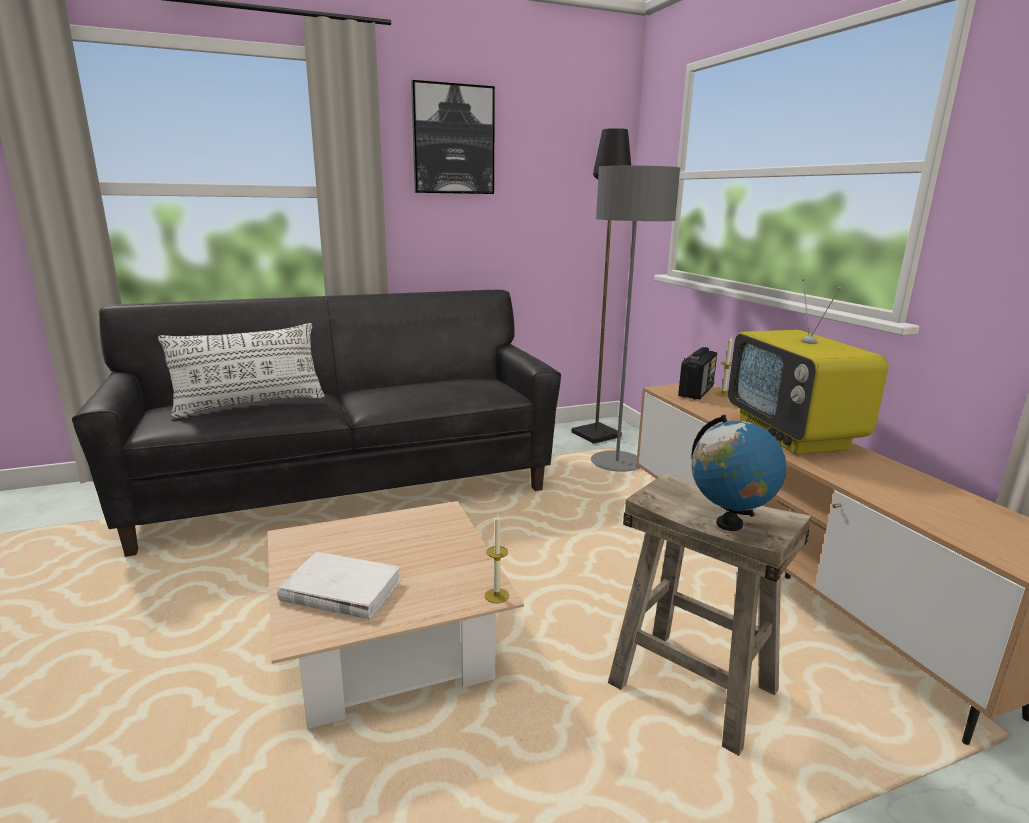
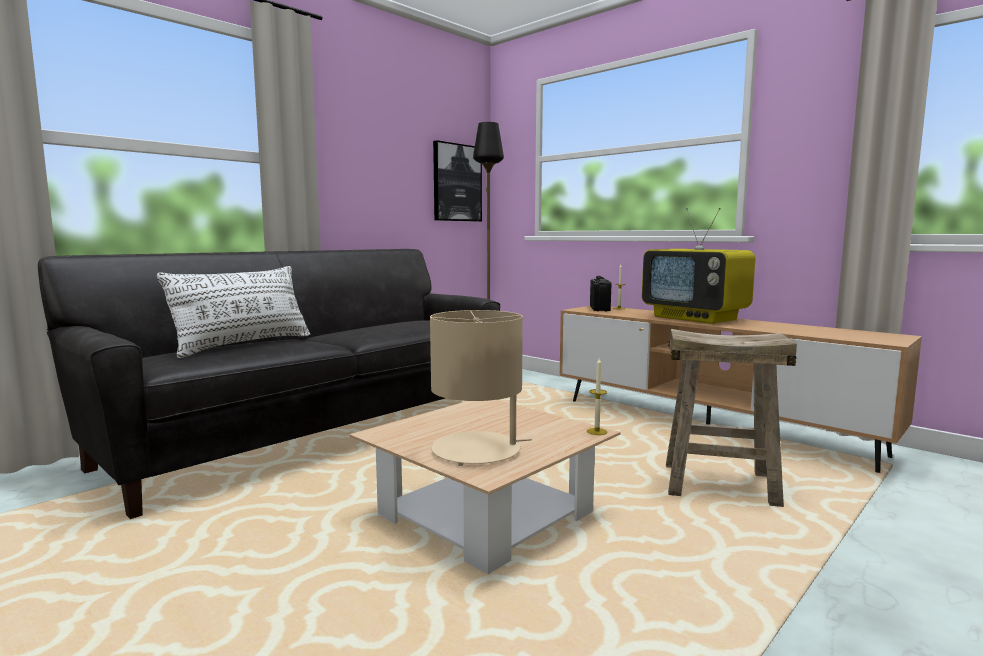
camera: 25 degrees left, 10 degrees down
(341, 590) = (477, 450): white book -> beige table lamp
(453, 140) = (364, 122): picture -> picture (456, 183)
(616, 464) = (525, 387): grey floor lamp -> none
(729, 524) = (747, 341): globe -> none

